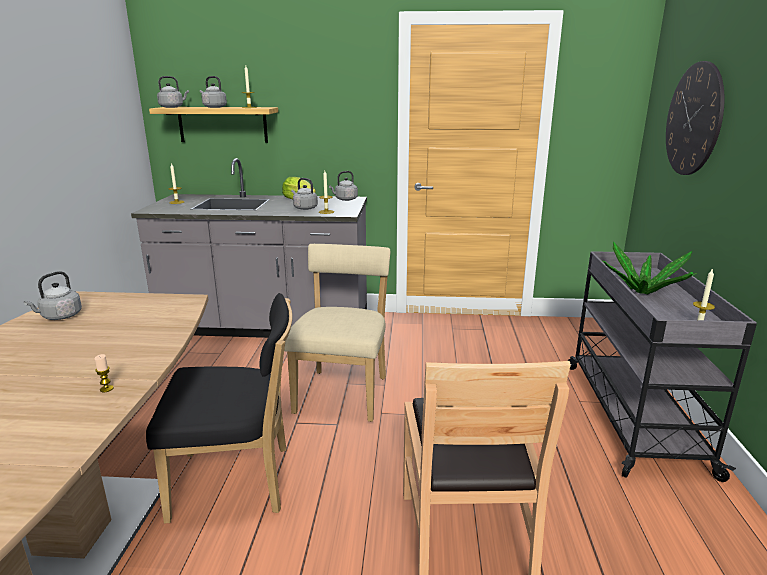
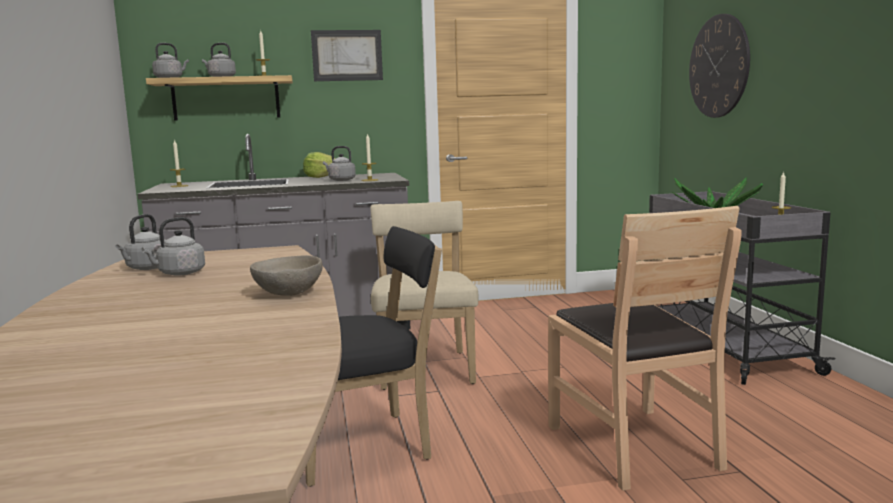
camera: 15 degrees left, 10 degrees down
(106, 389) = (288, 293): candle -> beige bowl
(326, 87) = (347, 55): none -> picture
(345, 199) = (375, 174): grey kettle -> grey kettle (179, 273)

